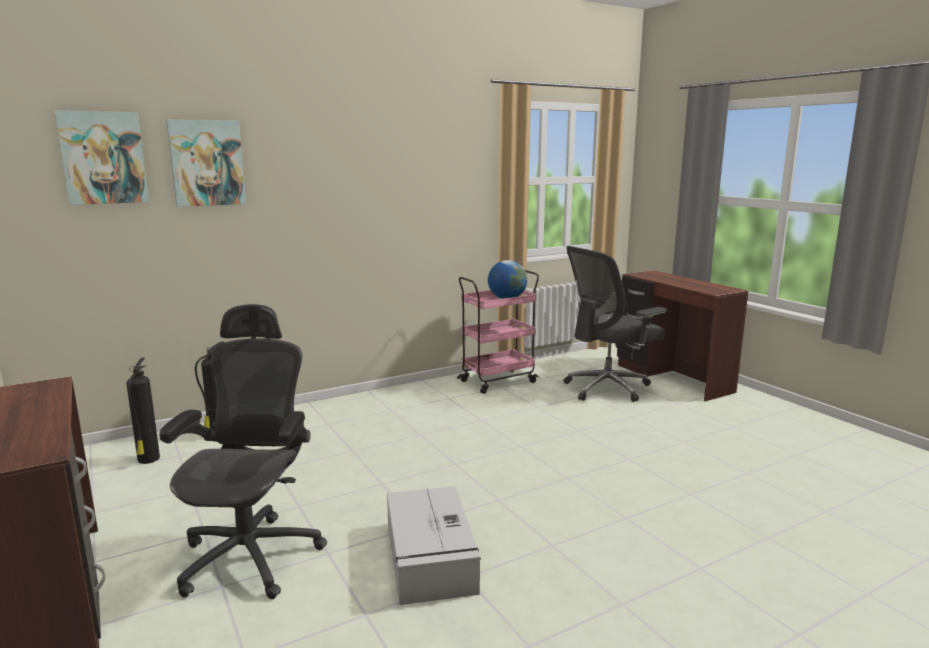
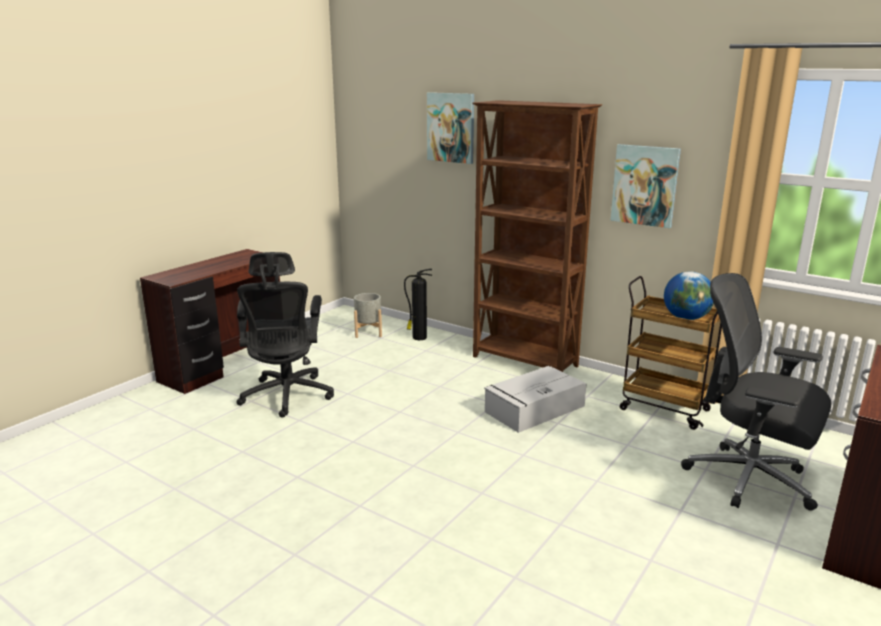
camera: 65 degrees right, 5 degrees up
(103, 158) = (394, 119): picture -> picture (645, 185)
(148, 460) = (368, 332): fire extinguisher -> grey planter
(253, 553) = (286, 398): office chair -> office chair turned 105 degrees clockwise
(356, 403) = (525, 362): none -> brown bookcase
(430, 557) = (313, 456): grey storage box -> grey storage box (533, 409)
(498, 381) = (665, 410): pink cart -> brown cart

